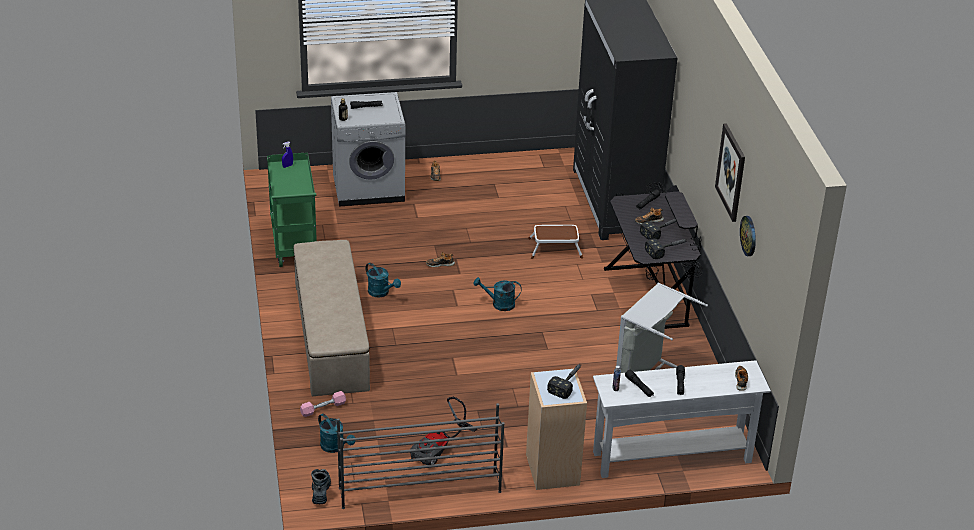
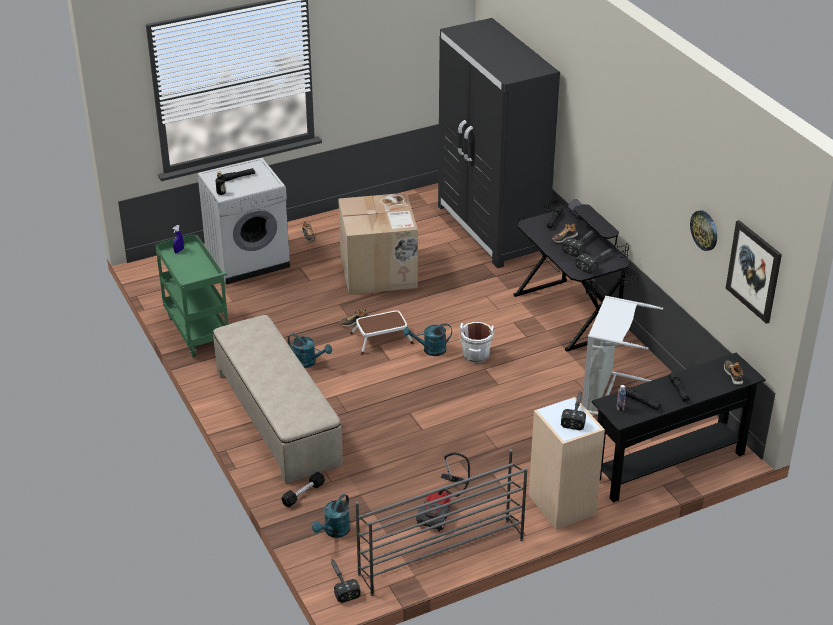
camera: 15 degrees left, 0 degrees up
(320, 491) = (340, 582): boot -> hammer
(323, 408) = (303, 494): pink dumbbell -> black dumbbell
(335, 447) = (334, 532): turquoise watering can -> turquoise watering can turned 90 degrees clockwise
(486, 222) = (379, 272): none -> cardboard box
(539, 318) = (476, 356): none -> white bucket
(555, 248) = (457, 284): brown step ladder -> brown step ladder (381, 338)
(672, 457) = (669, 466): white console table -> black console table
(731, 172) = (665, 171): picture -> picture (754, 271)

